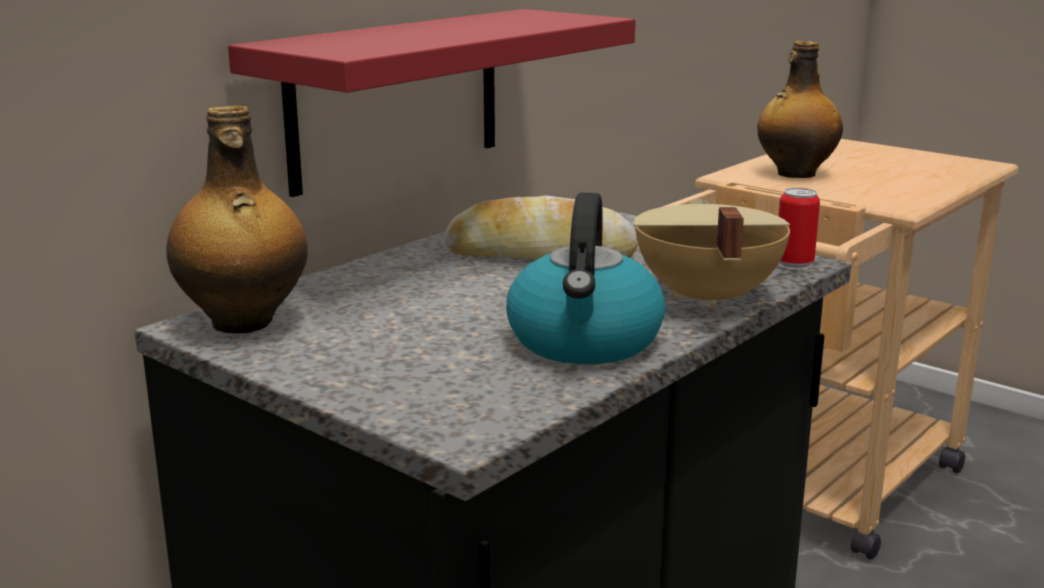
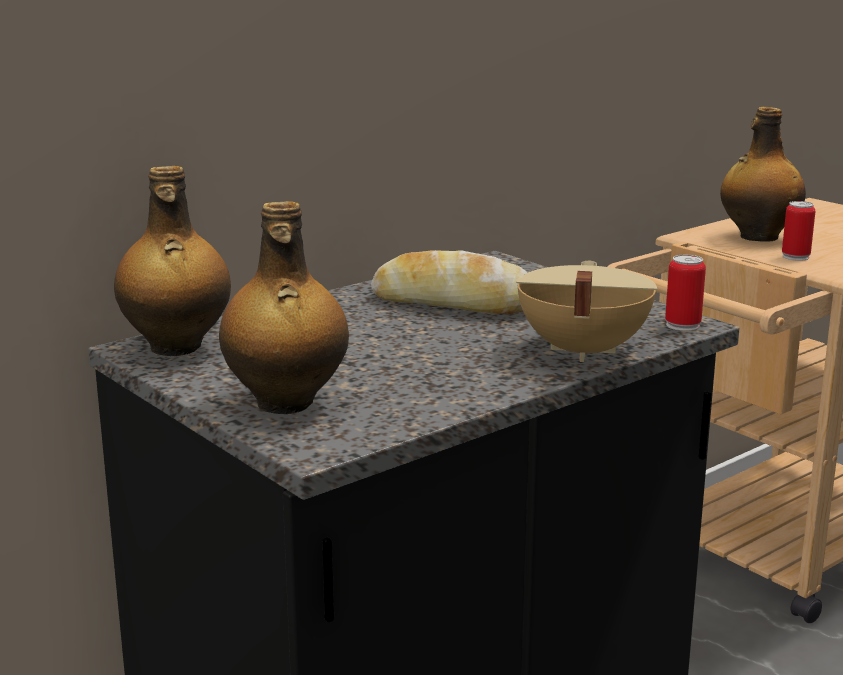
camera: 10 degrees right, 0 degrees up
(396, 98) = (338, 157): red shelf -> none
(403, 381) = (285, 403): none -> bottle
(585, 342) = (453, 381): kettle -> none
(843, 191) = (795, 256): none -> can

